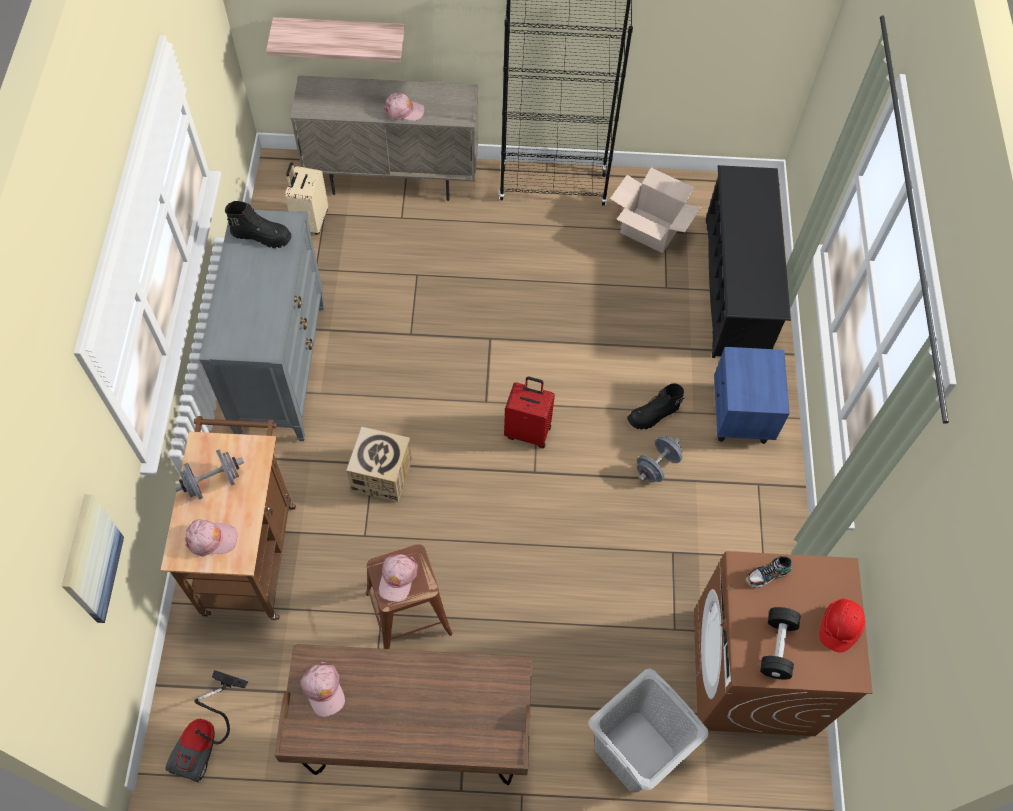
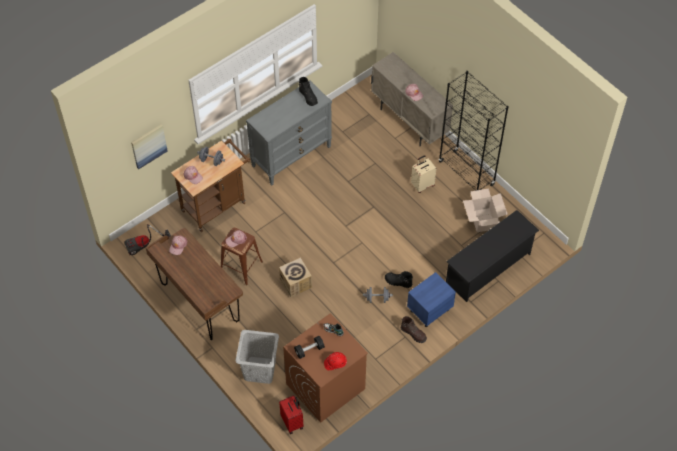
camera: 50 degrees right, 5 degrees down
(310, 220) = (361, 112): beige suitcase -> beige suitcase (422, 185)
(340, 35) = (412, 47): shelf -> none
(382, 475) = (283, 218): cardboard box -> cardboard box (295, 283)
(528, 431) = (348, 248): red suitcase -> red suitcase (292, 422)
(763, 468) = (413, 334): none -> brown boot

